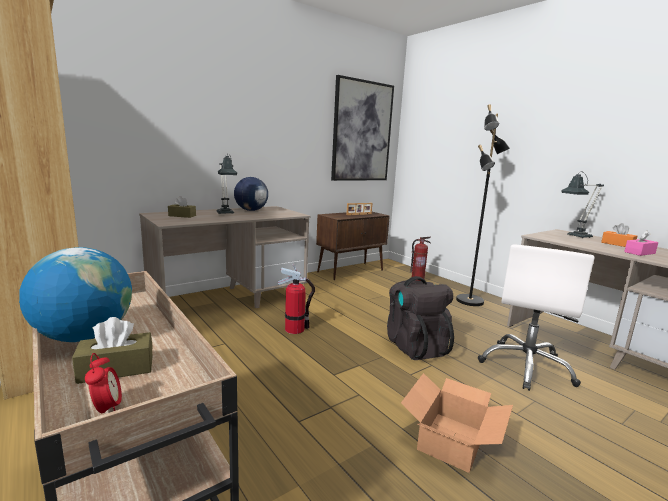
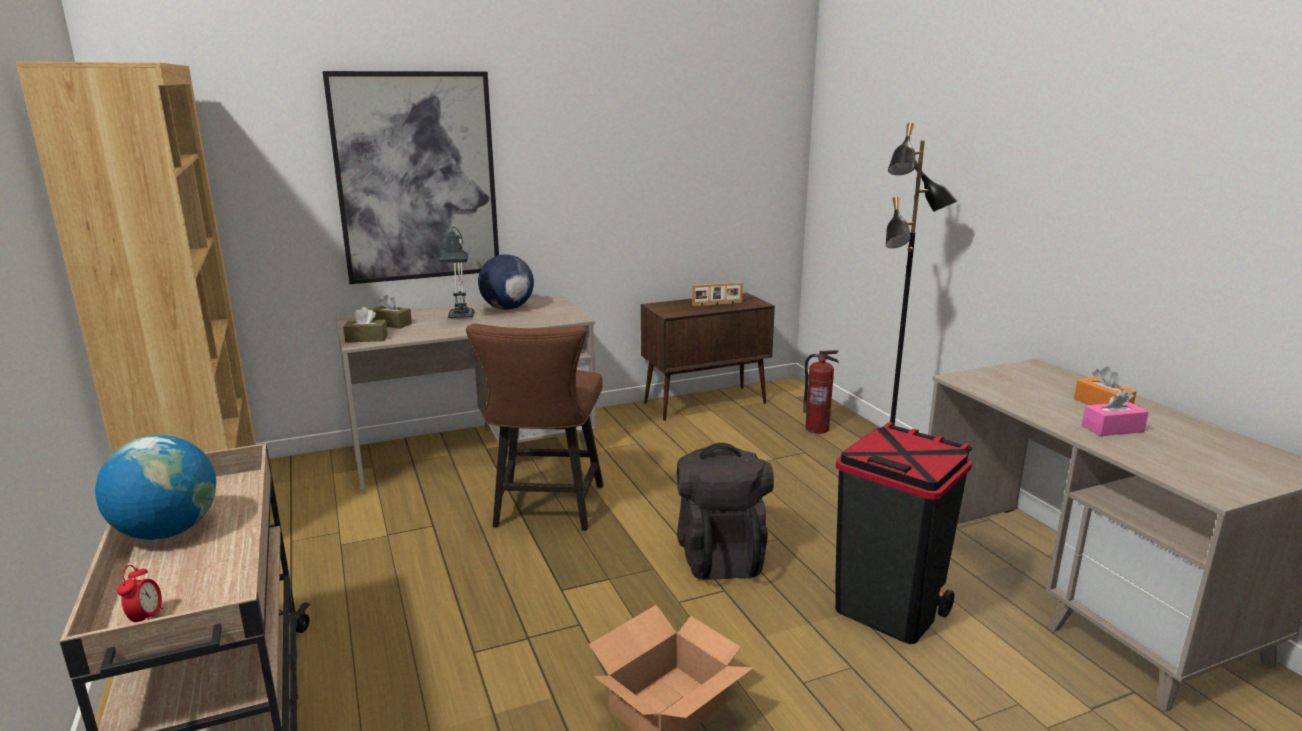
camera: 15 degrees right, 5 degrees up
(116, 369) = (177, 575): brown tissue box -> brown tissue box (366, 338)
(295, 329) = (546, 510): fire extinguisher -> brown chair
(362, 132) = (727, 151): picture -> picture (417, 177)
(526, 367) = (887, 609): white office chair -> black trash can
(576, 236) = (1044, 381): table lamp -> none

